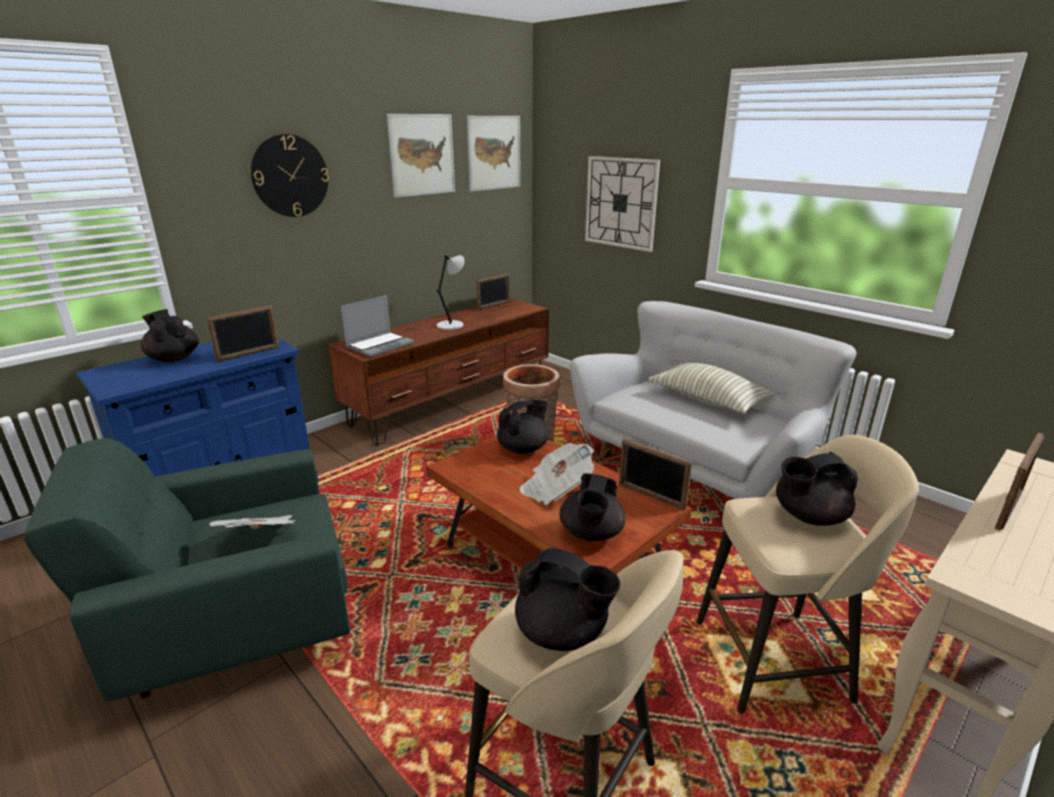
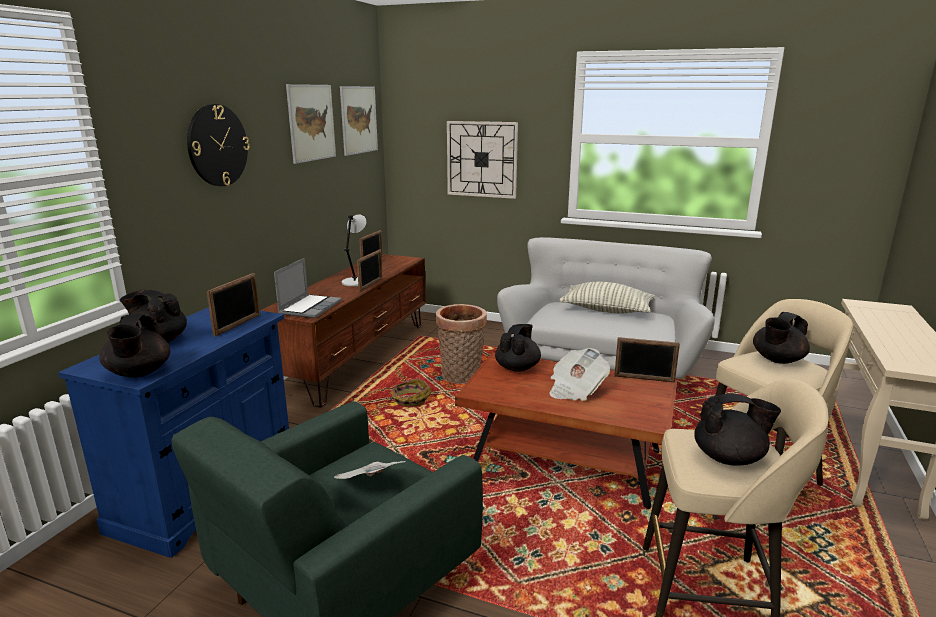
camera: 25 degrees left, 5 degrees down
(591, 534) = (634, 411): black teapot -> black teapot (139, 373)
(1008, 509) = (879, 328): picture frame -> picture frame (371, 285)

